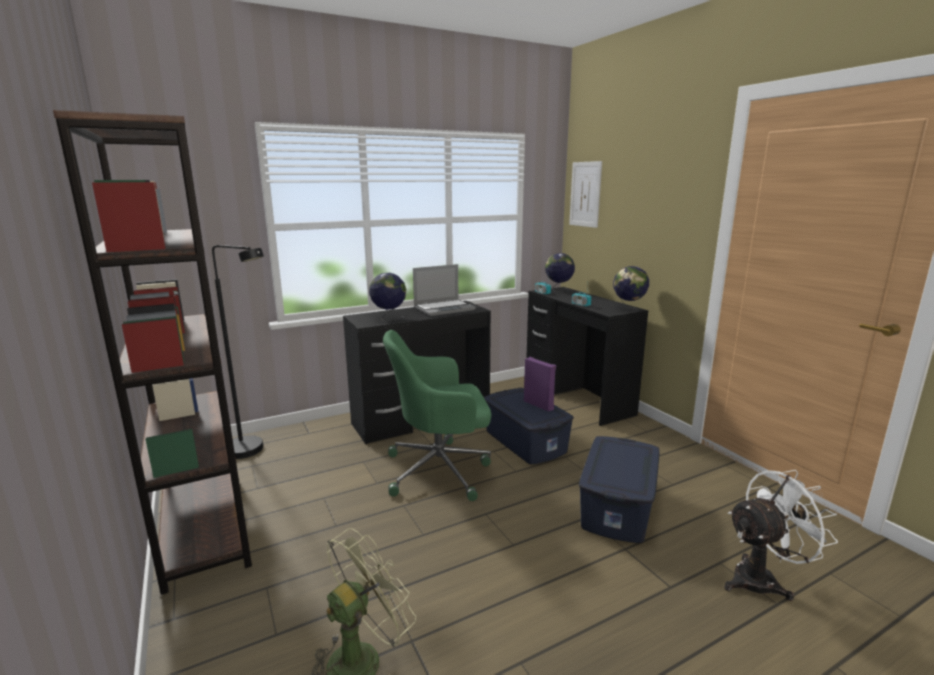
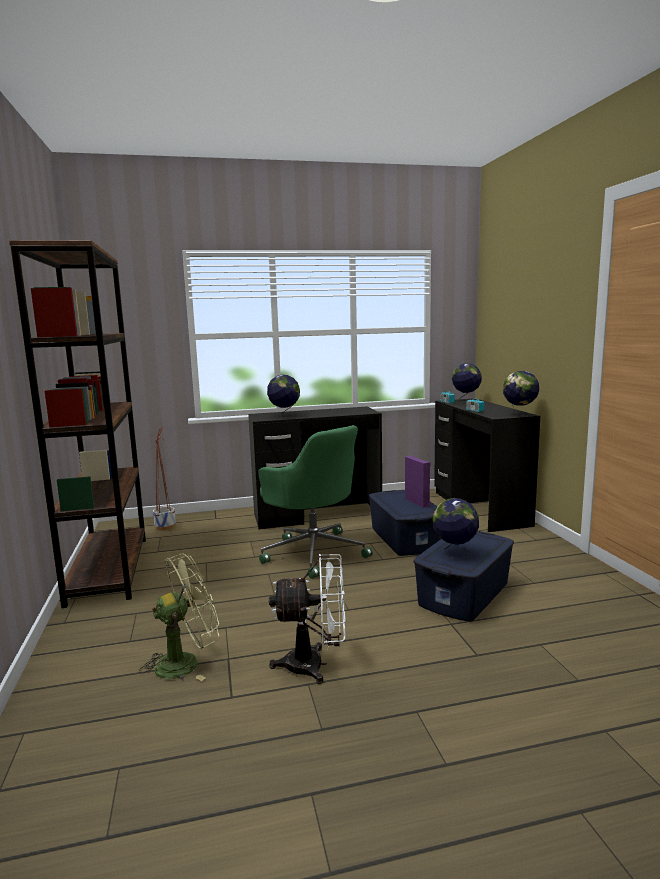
camera: 15 degrees right, 5 degrees down
(252, 451) = (165, 527): black floor lamp -> planter
(440, 470) = (314, 552): green office chair -> green office chair turned 135 degrees counterclockwise
(444, 309) = (340, 411): laptop -> none
(585, 194) = (492, 305): picture -> none
(615, 472) = (454, 554): none -> globe
(762, 579) = (576, 661): white fan -> white fan (315, 665)

